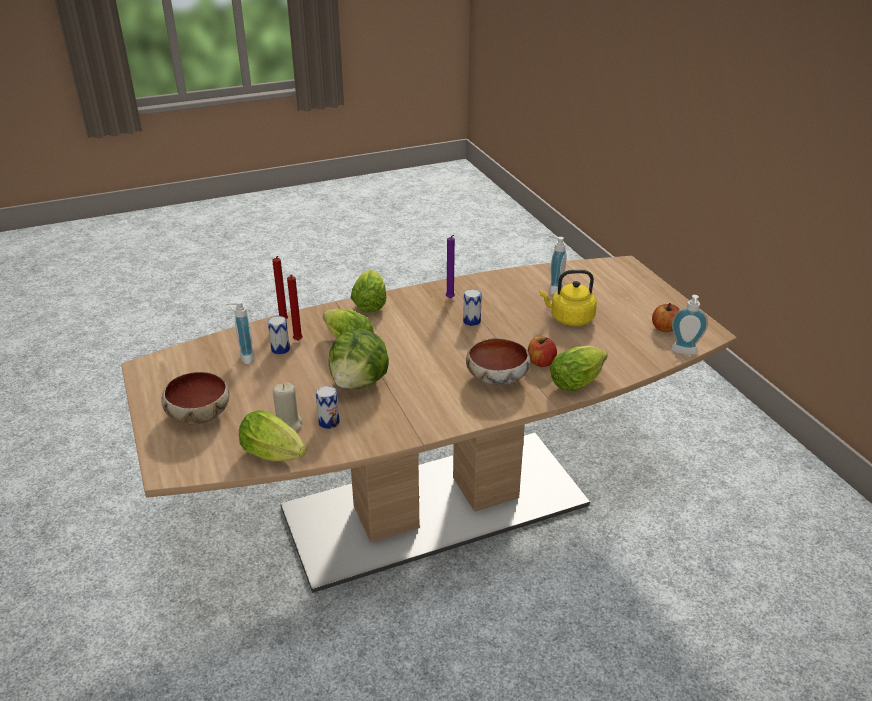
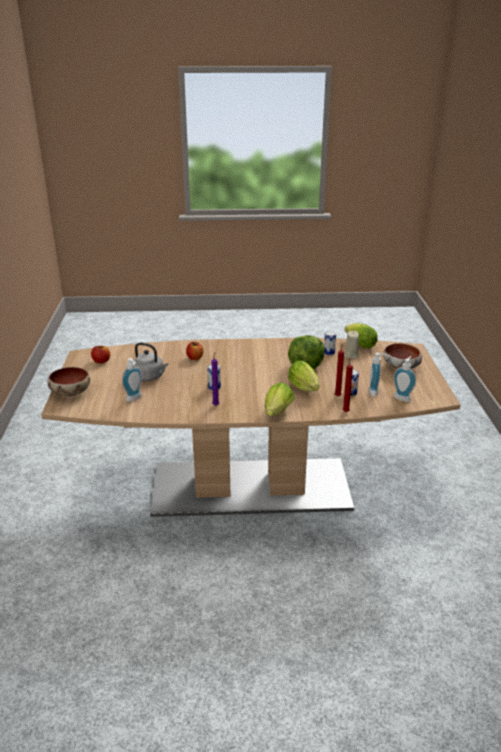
camera: 160 degrees left, 5 degrees down
(498, 377) = (226, 355): bowl -> bowl (70, 392)
(569, 319) = (150, 377): yellow kettle -> grey kettle
(579, 381) = (184, 346): lettuce -> none
(684, 352) = (111, 348): soap dispenser -> soap dispenser (403, 397)

